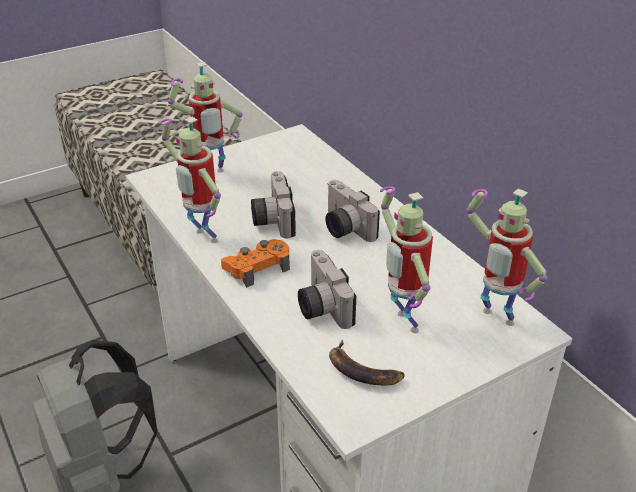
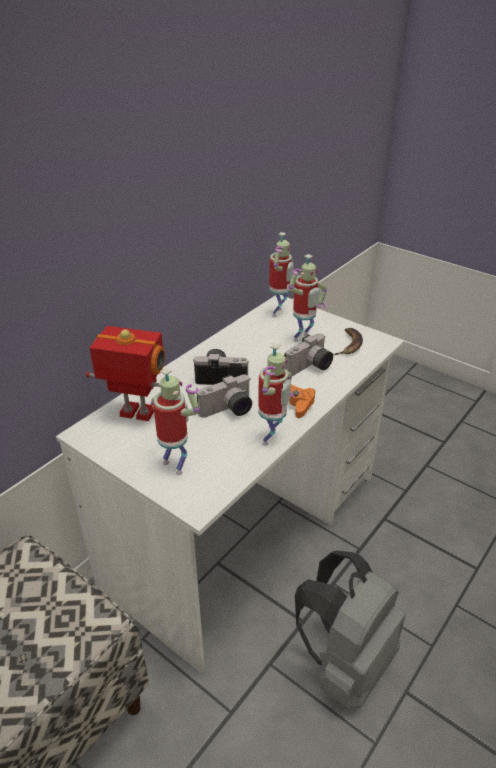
camera: 110 degrees left, 0 degrees up
(306, 164) = (136, 414): none -> toy robot
(343, 228) = (222, 376): camera -> camera turned 120 degrees counterclockwise

